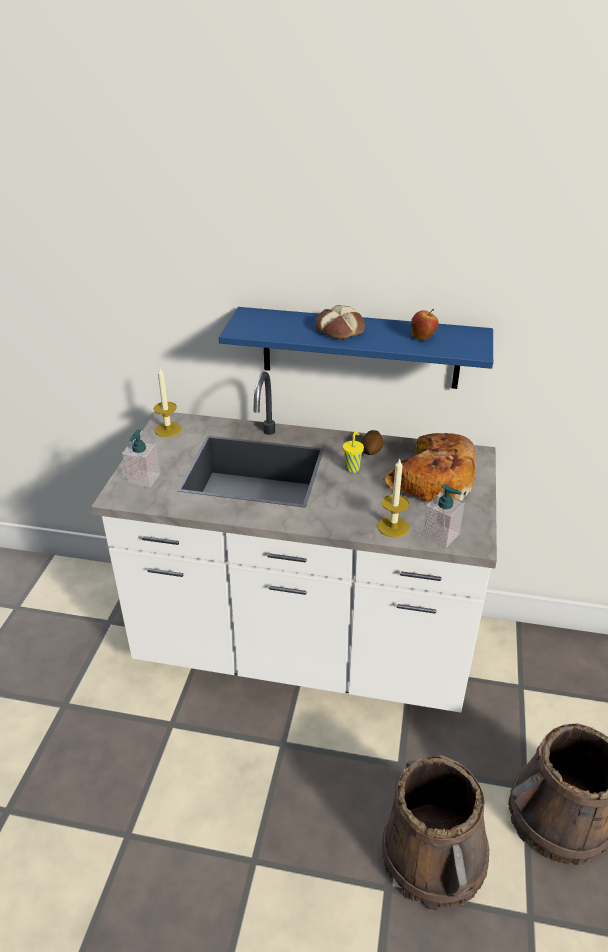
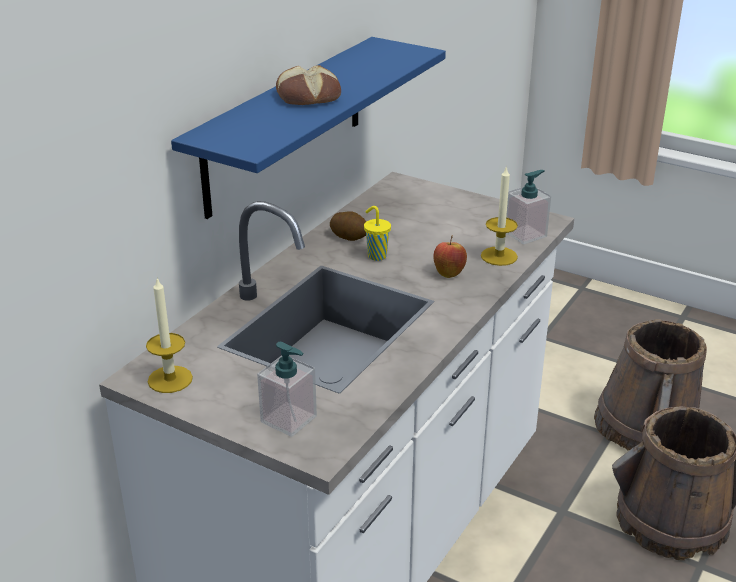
camera: 70 degrees left, 5 degrees down
(423, 337) = (368, 65): apple -> apple (449, 273)
(430, 480) = (429, 217): bread -> none

